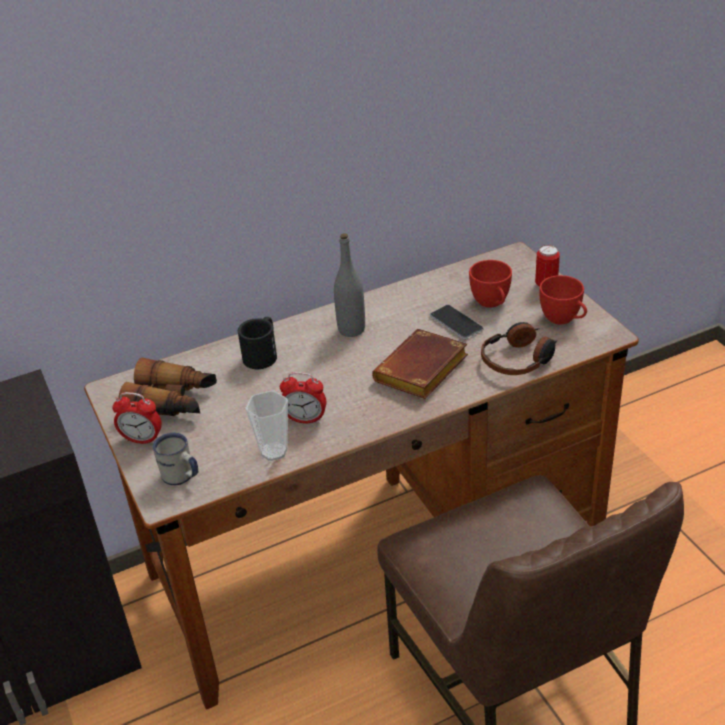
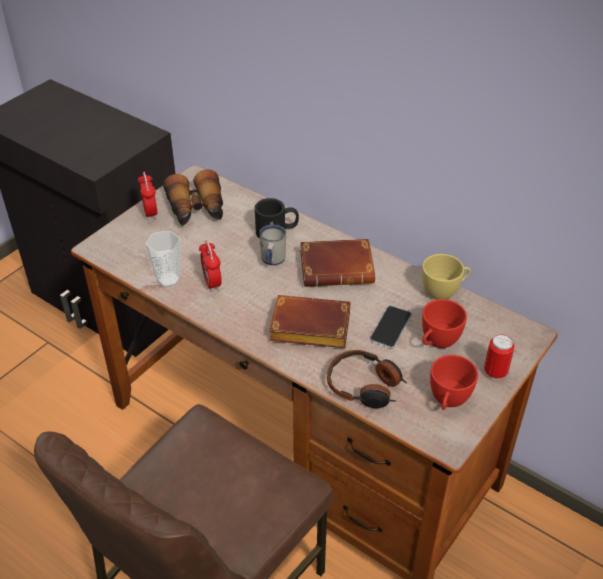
camera: 60 degrees right, 5 degrees up
(181, 477) = (121, 246): white mug -> white mug (272, 261)
(351, 329) = (338, 267): grey bottle -> brown book
(432, 280) = (444, 291): none -> yellow cup

